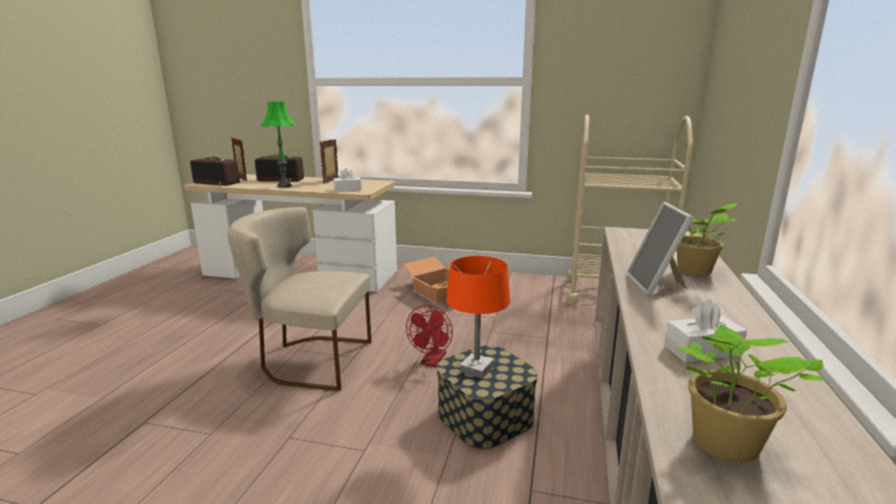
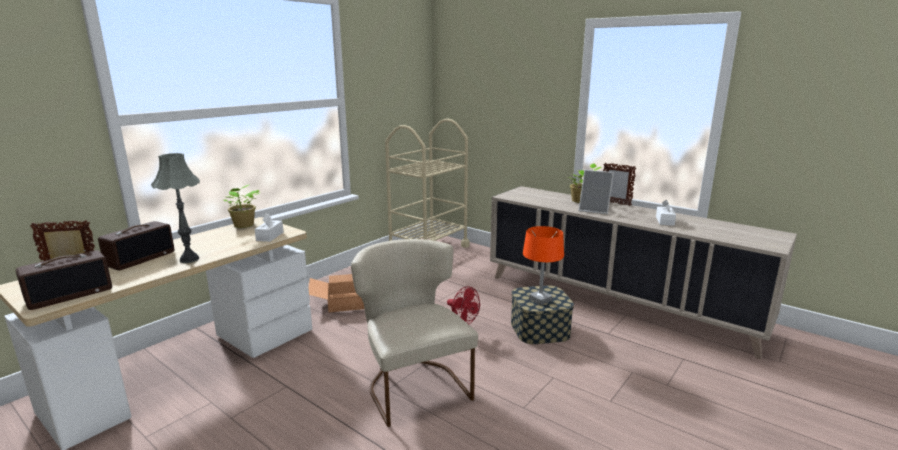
camera: 65 degrees left, 0 degrees up
(284, 186) = (189, 259): green table lamp -> grey table lamp
(309, 360) = (413, 385): beige chair -> beige chair turned 120 degrees clockwise
(331, 181) = (206, 238): picture frame -> picture frame (615, 203)
(723, 445) = (729, 235): potted plant -> potted plant (244, 225)

